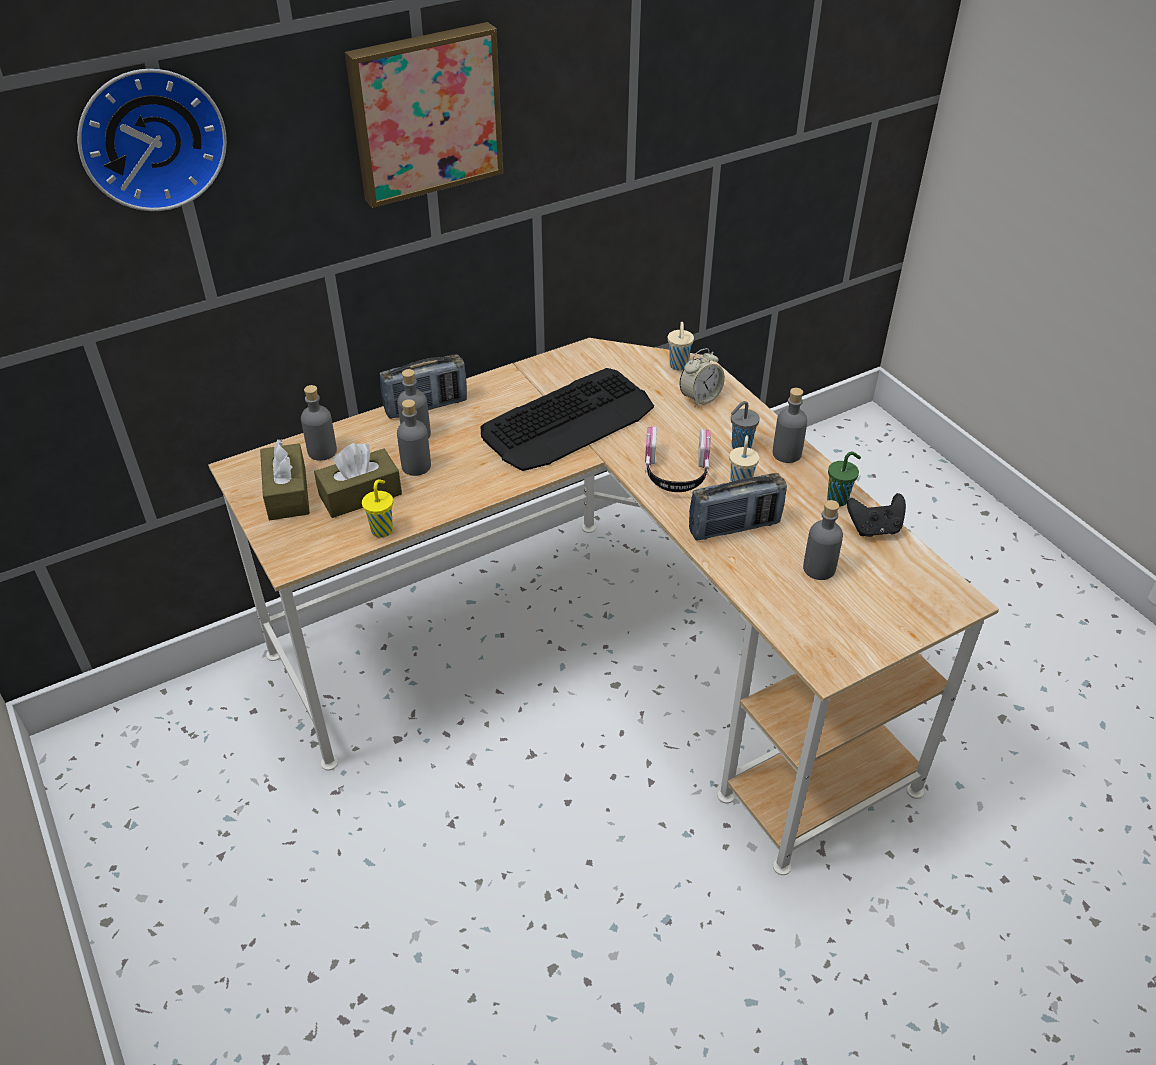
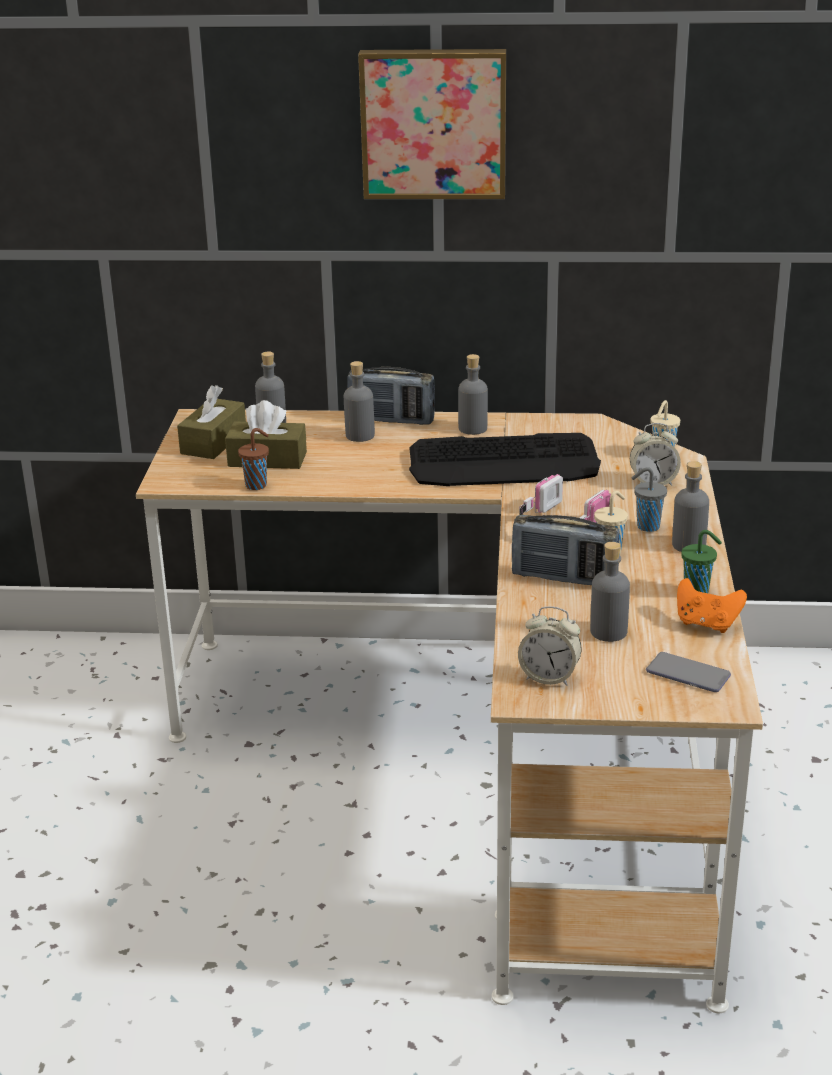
camera: 35 degrees right, 15 degrees down
(150, 137) = (180, 89): wall clock -> none
(382, 529) = (257, 485): yellow cup -> brown cup
(416, 466) = (334, 455): grey bottle -> grey bottle (473, 428)
(824, 636) = (549, 677): none -> alarm clock
(874, 529) = (706, 624): black game controller -> orange game controller
(910, 585) = (688, 674): none -> phone

